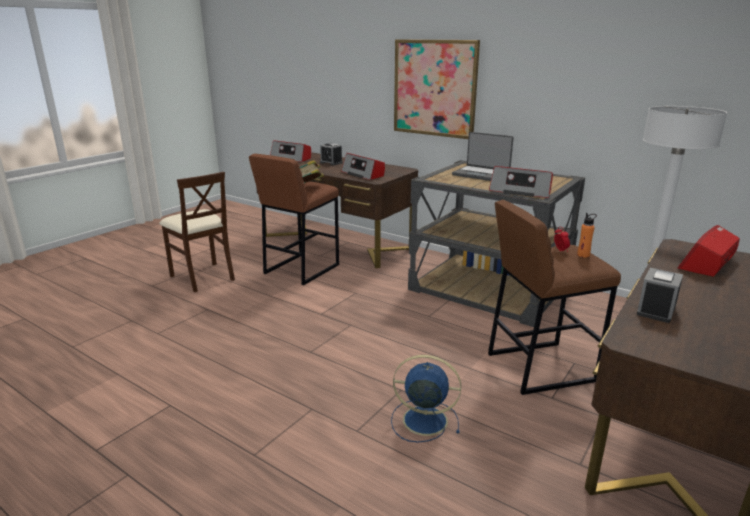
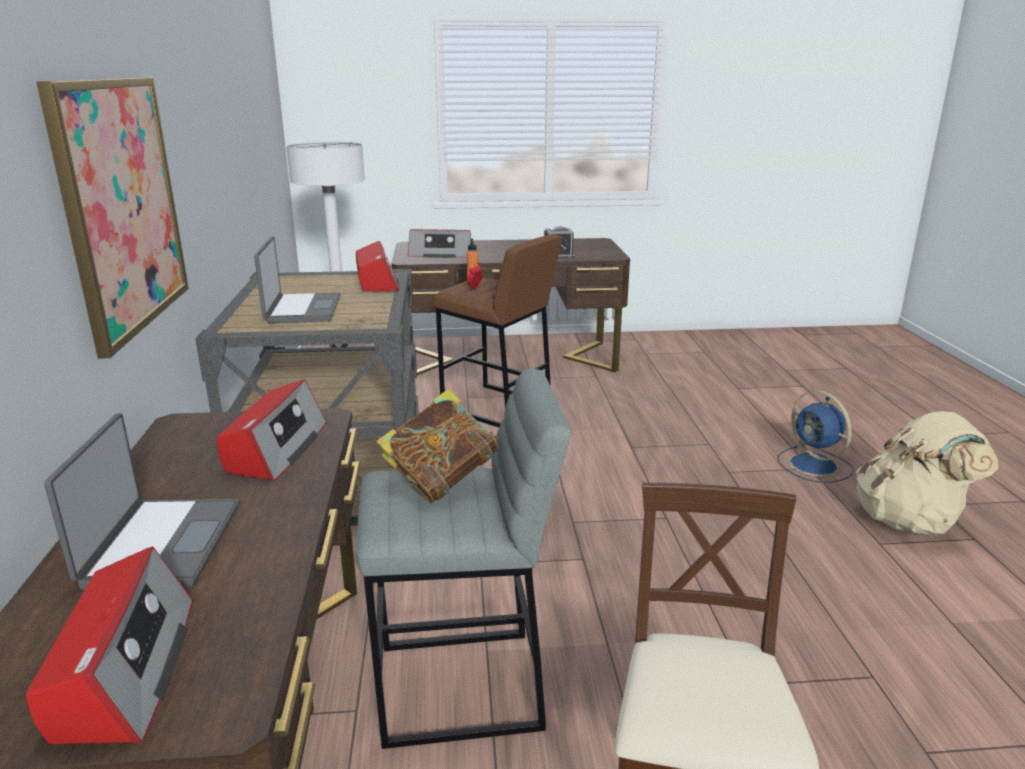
camera: 130 degrees left, 0 degrees up
(150, 439) = (909, 521): none -> beige backpack
(300, 269) = (464, 685): brown stool -> grey stool
(331, 162) = (160, 545): alarm clock -> laptop
(422, 420) = (649, 426): blue fan -> blue fan (815, 466)

